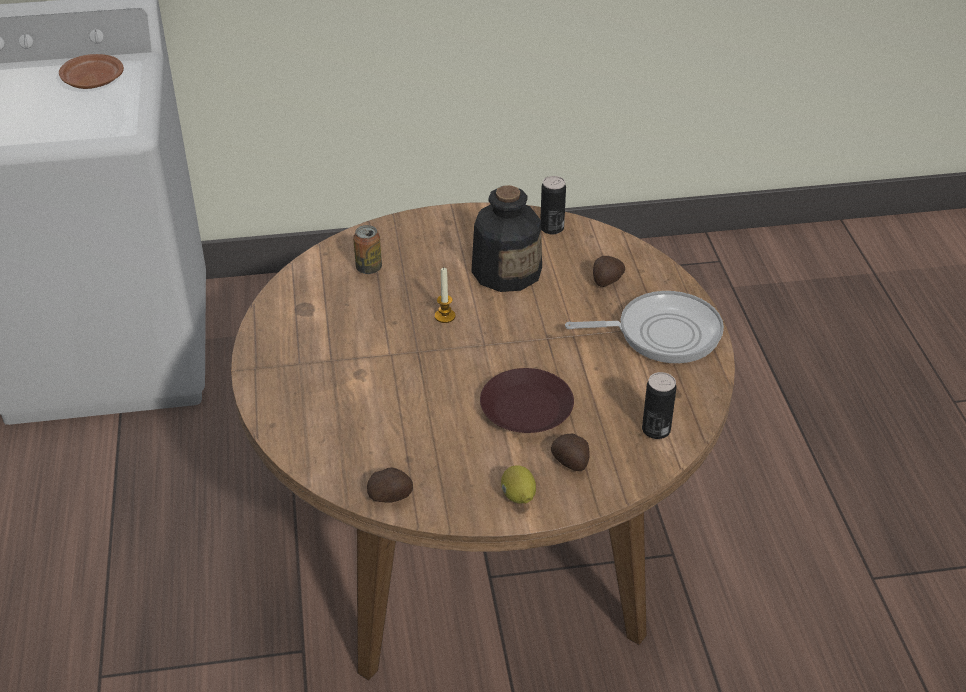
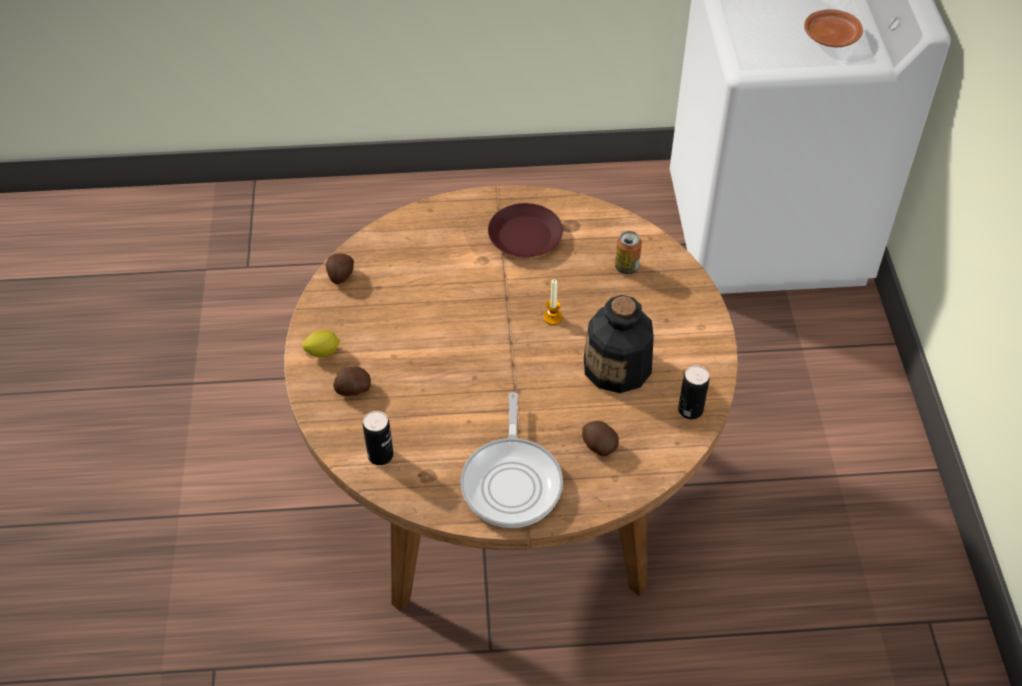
camera: 95 degrees right, 10 degrees up
(527, 408) = (423, 366): brown plate -> brown plate (525, 237)

